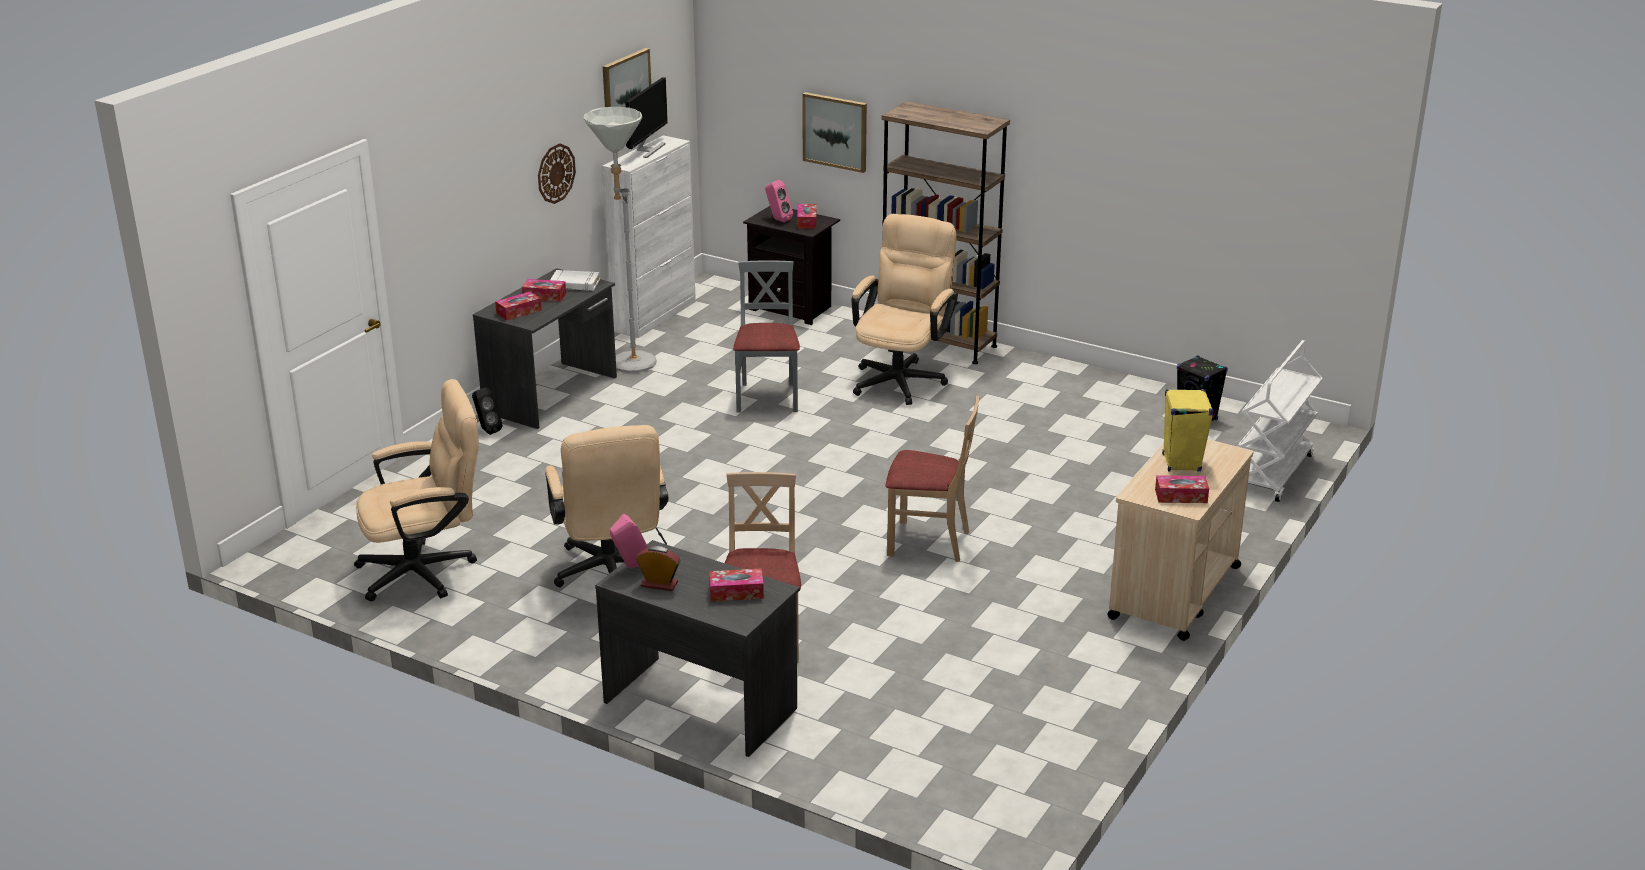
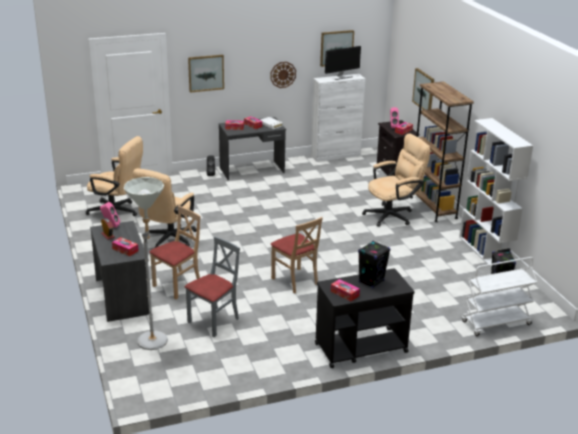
camera: 40 degrees right, 0 degrees up
(439, 209) = (206, 73): none -> picture
(628, 360) = (299, 168): grey floor lamp -> grey floor lamp (153, 337)
(767, 398) = (327, 201): grey chair -> grey chair (214, 321)
(1109, 380) = (485, 252): none -> white bookcase
(1174, 592) = (360, 348): beige cart -> black cart
(1181, 463) = (371, 281): yellow speaker -> black speaker

